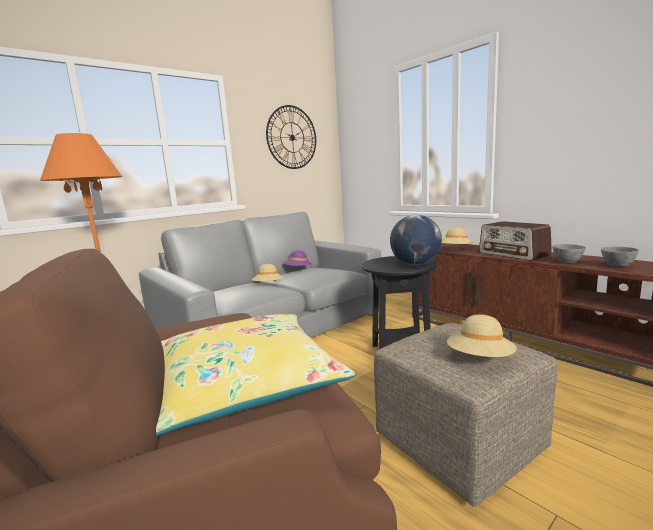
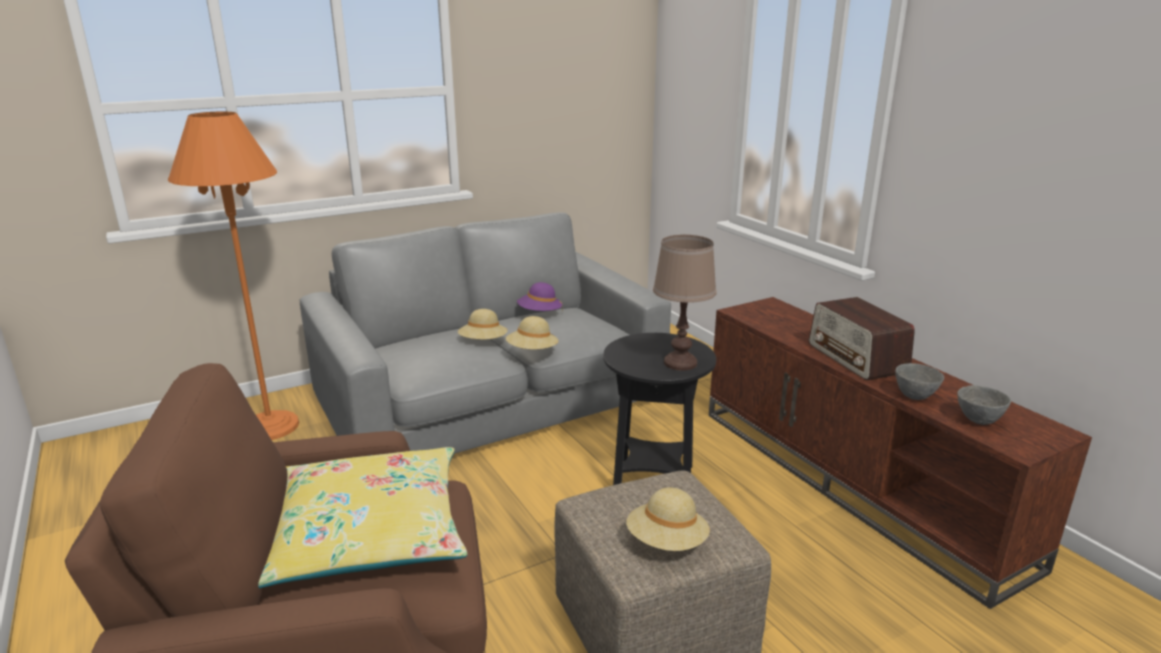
camera: 10 degrees right, 10 degrees up
(292, 137) = (565, 73): wall clock -> none
(415, 264) = (680, 363): globe -> brown table lamp
(455, 250) = (778, 330): beige hat -> beige hat (532, 351)

